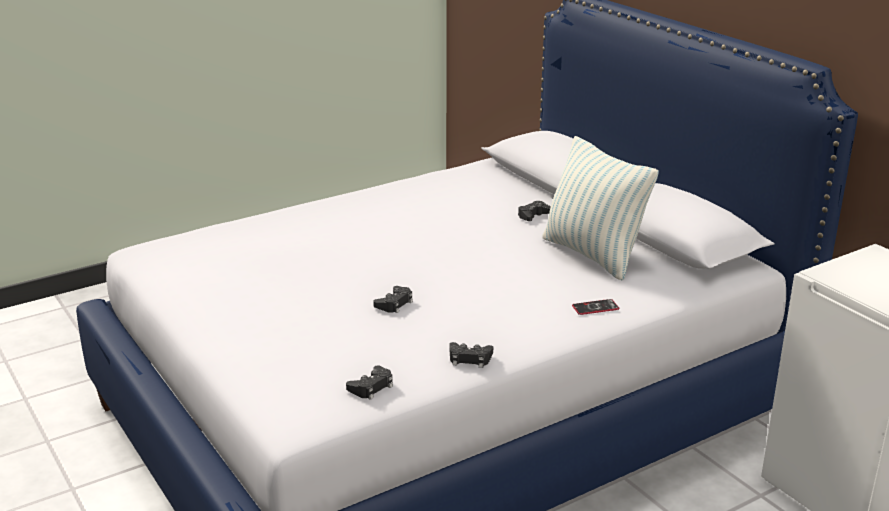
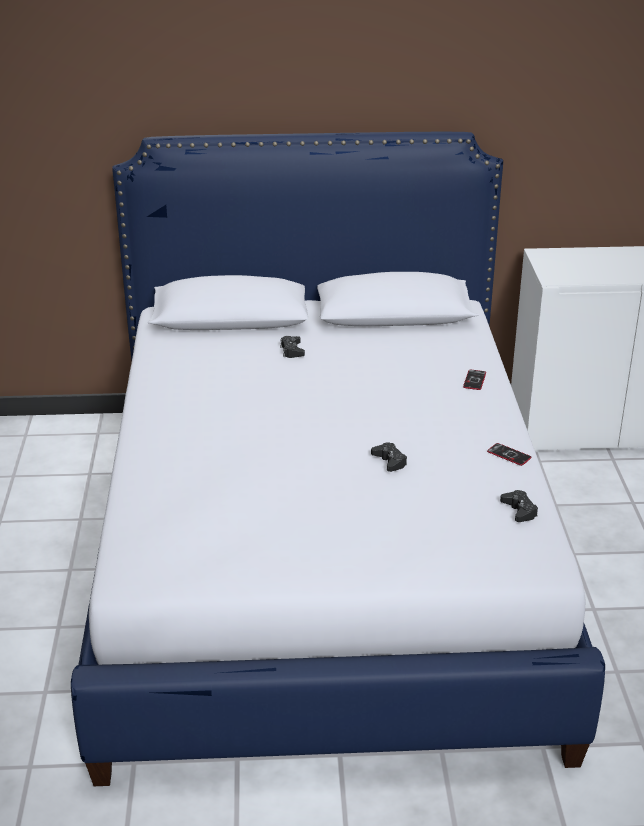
camera: 60 degrees left, 5 degrees up
(469, 359) = (509, 455): black game controller -> phone
(593, 255) = (389, 352): pillow -> none

